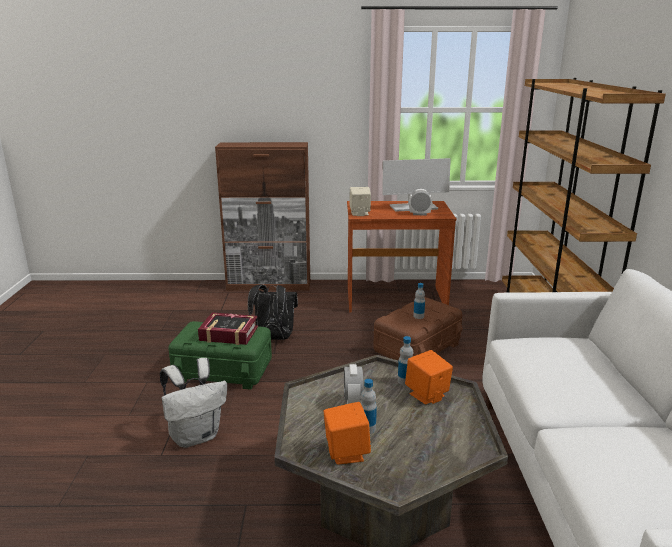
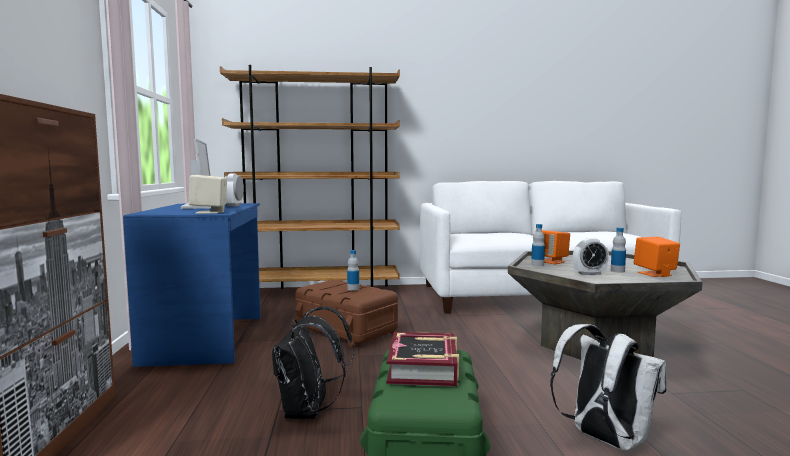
camera: 95 degrees left, 15 degrees down
(395, 299) = (207, 339): brown desk -> blue desk

